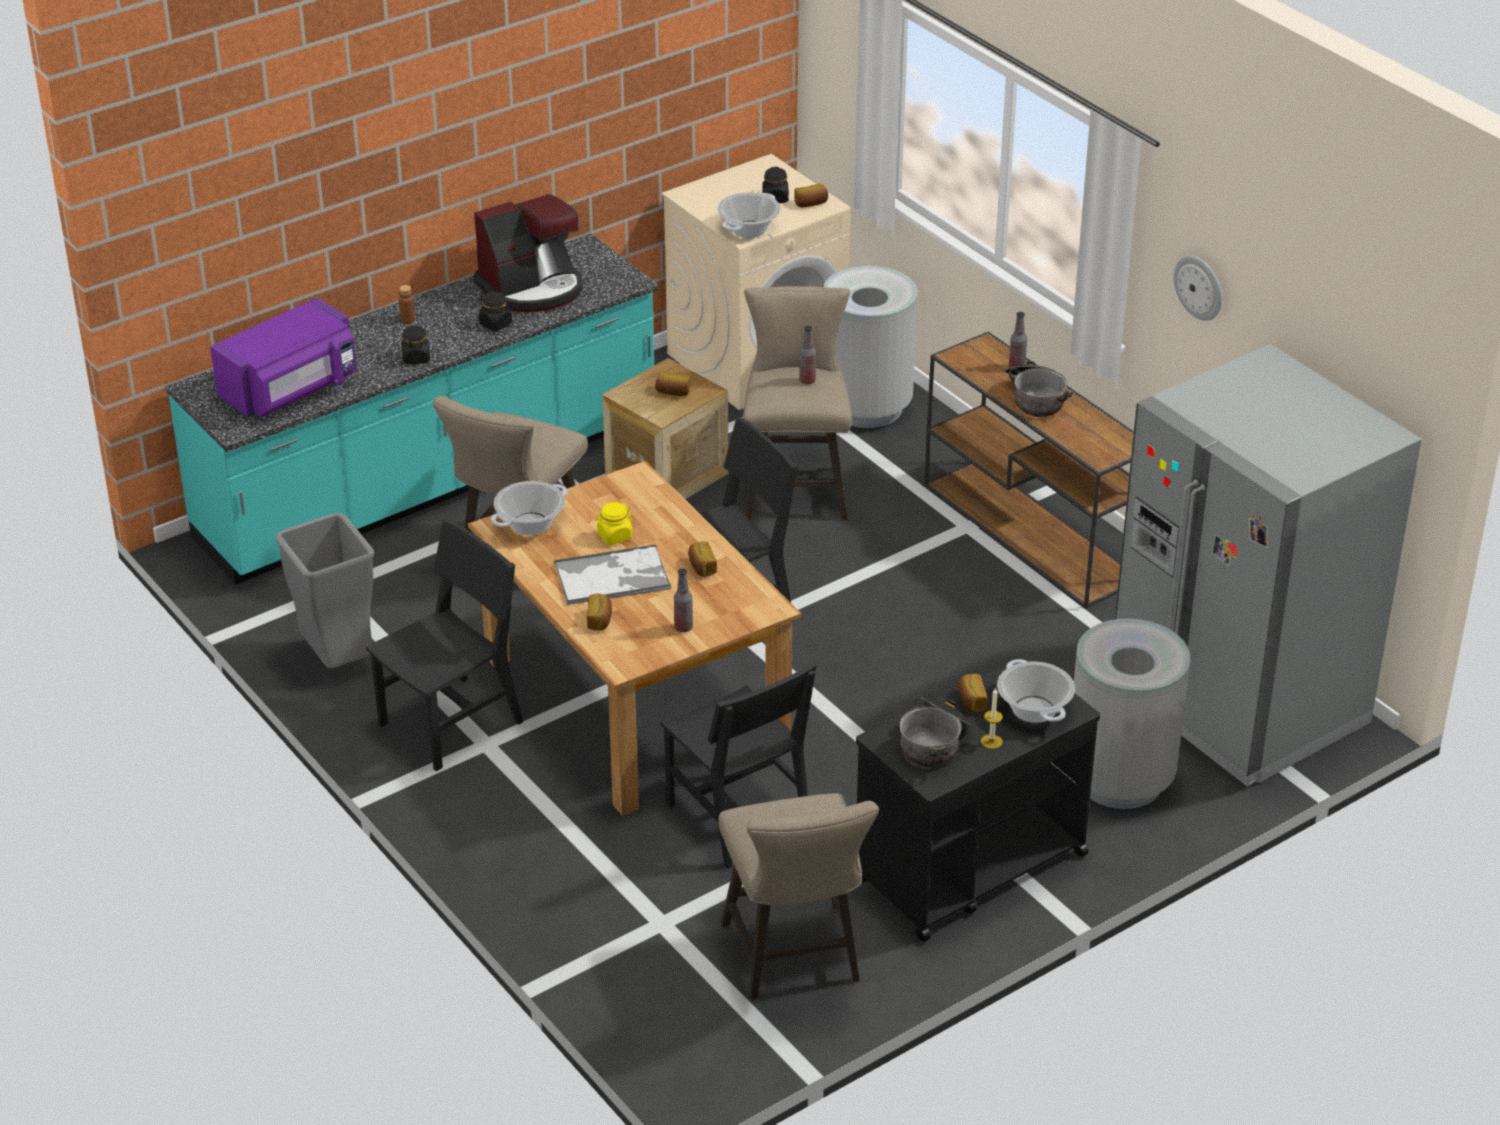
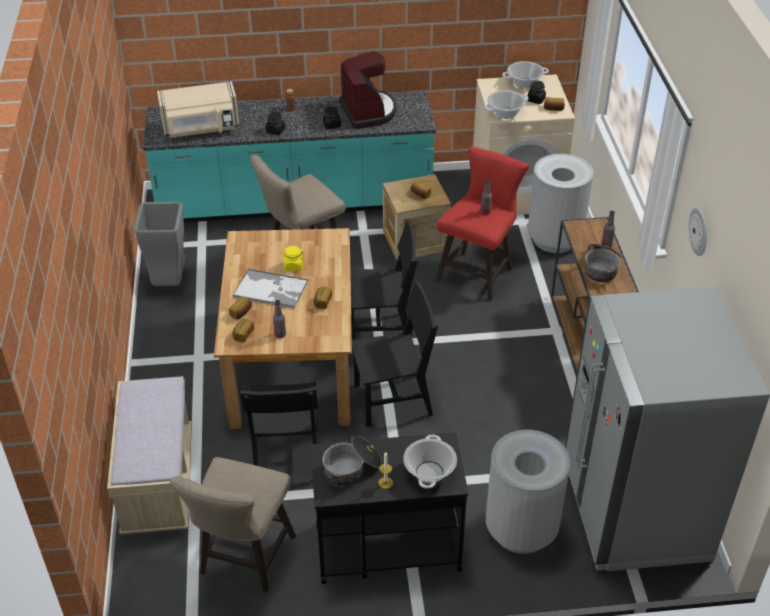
camera: 30 degrees right, 5 degrees up
(292, 390) = (201, 128): purple microwave -> beige microwave
(451, 723) = (192, 338): black chair -> black chair (393, 400)
(530, 524) = (257, 243): cooking pot -> cooking pot (524, 83)
(532, 288) = (368, 111): coffee machine -> coffee machine turned 105 degrees counterclockwise
(584, 920) = (158, 482): none -> beige bench
(795, 488) = (477, 272): beige stool -> red stool
(971, 701) = (396, 450): bread -> bread (243, 334)

